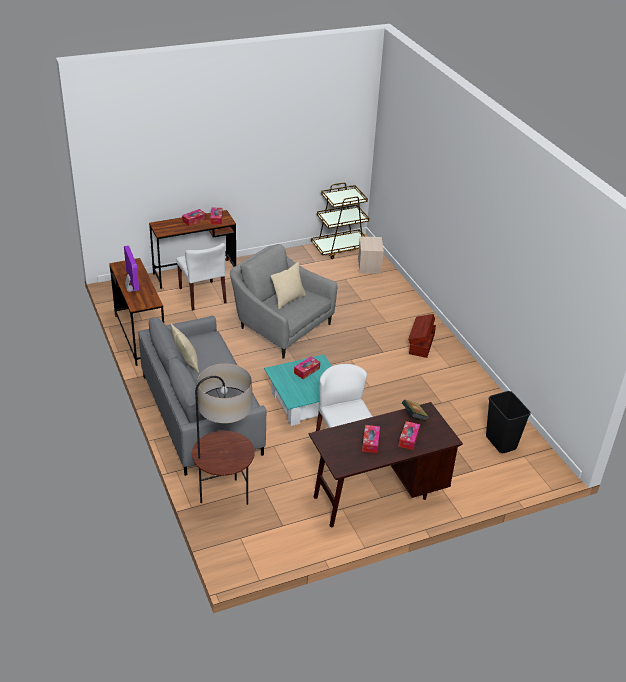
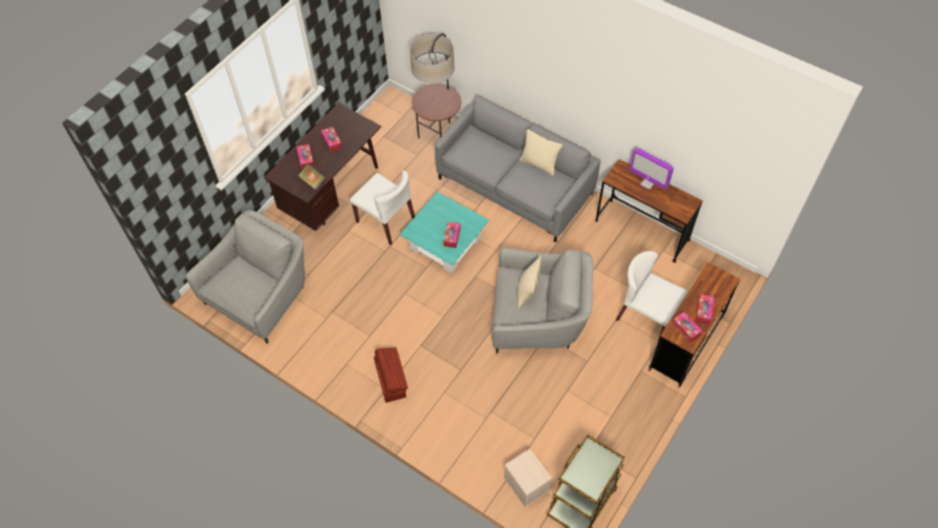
camera: 150 degrees right, 20 degrees up
(500, 442) = (260, 295): black trash can -> grey armchair

